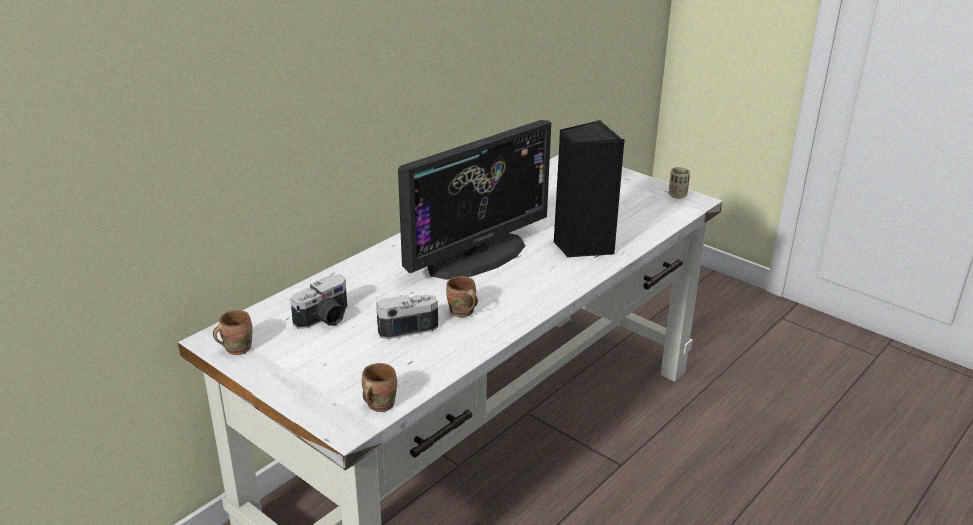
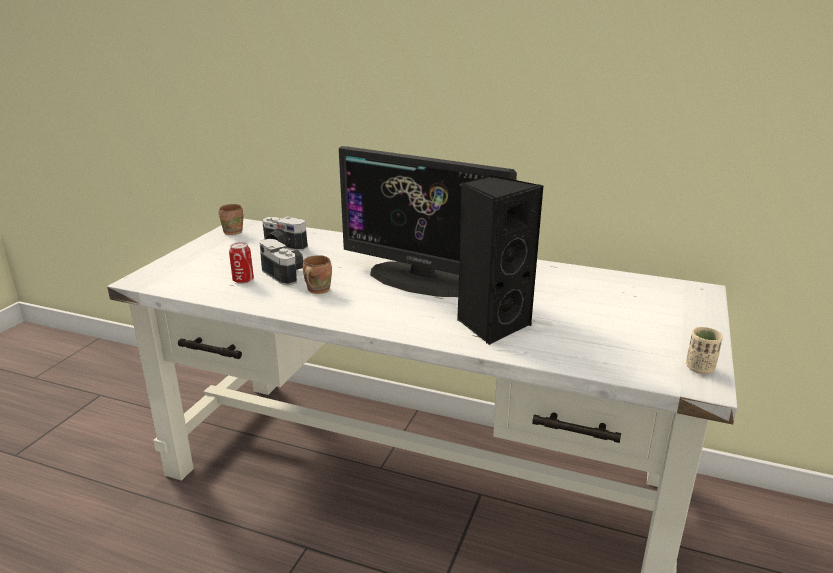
camera: 70 degrees right, 5 degrees down
(378, 404) = (170, 284): brown mug -> none
(403, 353) = (243, 280): none -> can

